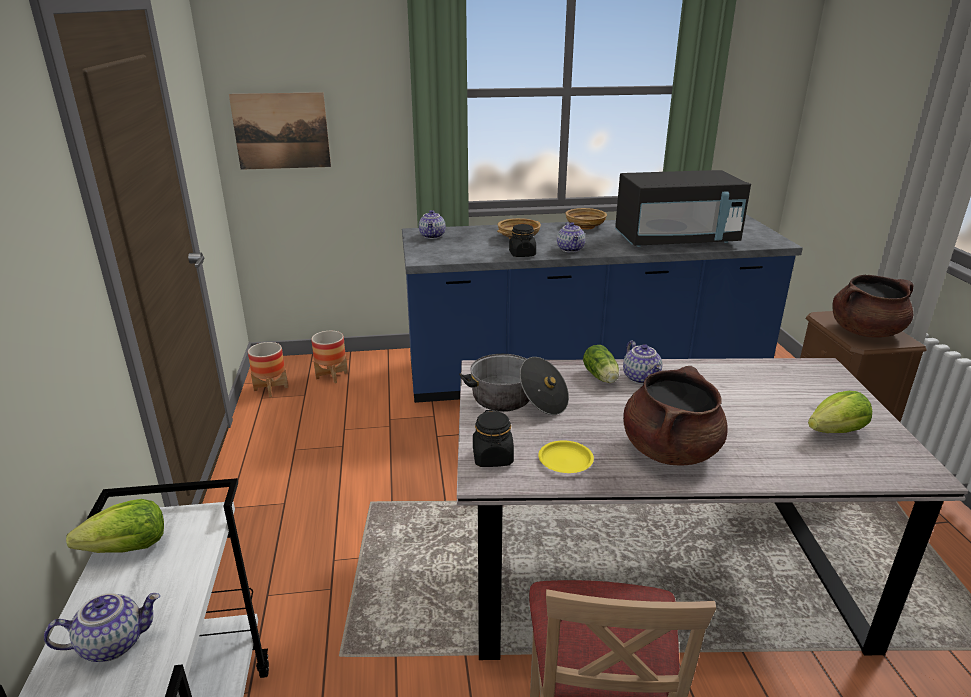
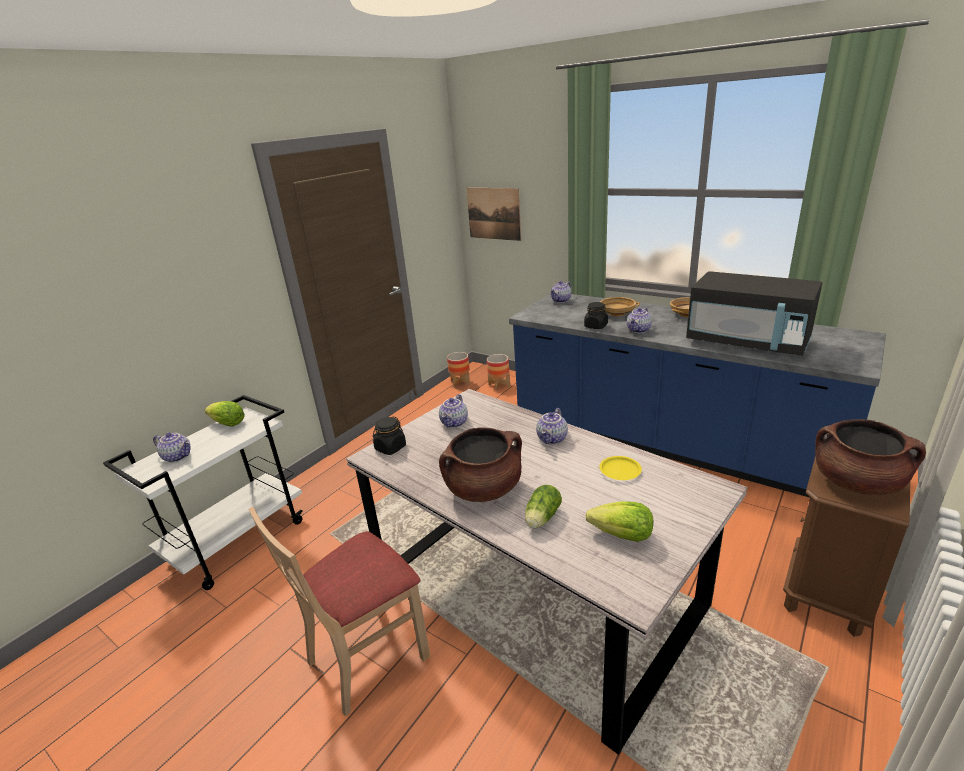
camera: 45 degrees right, 0 degrees up
(517, 401) = (455, 423): cooking pot -> teapot
(565, 461) = (419, 466): yellow plate -> yellow plate (620, 471)
(601, 377) = (527, 429): lettuce -> lettuce (541, 518)

